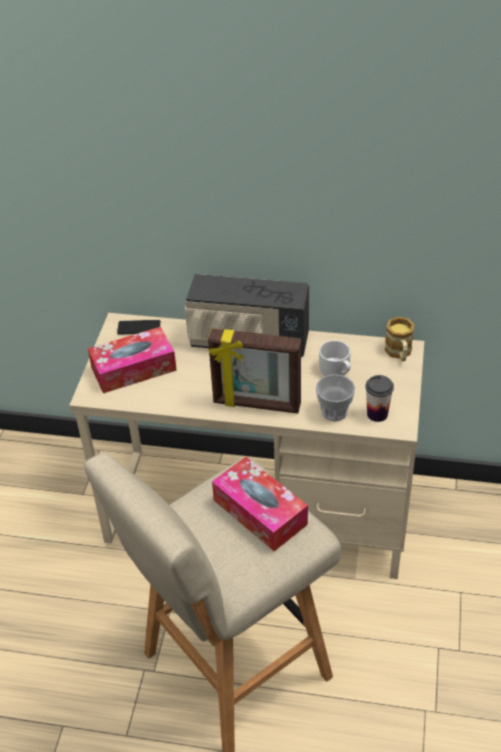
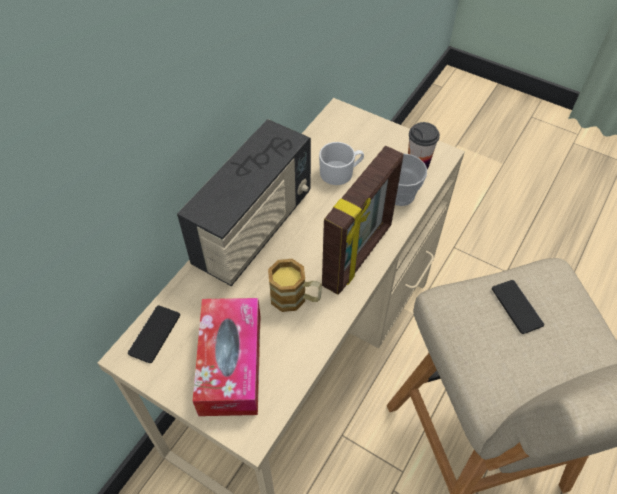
camera: 70 degrees left, 10 degrees up
(260, 512) = (516, 307): tissue box -> phone
(399, 353) = (342, 119): mug -> mug (295, 298)

